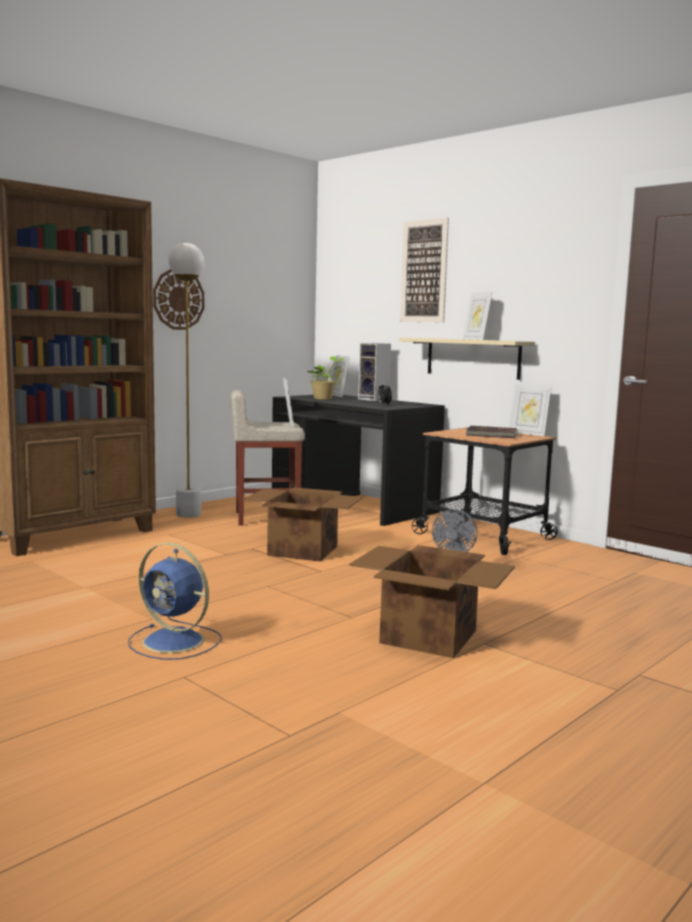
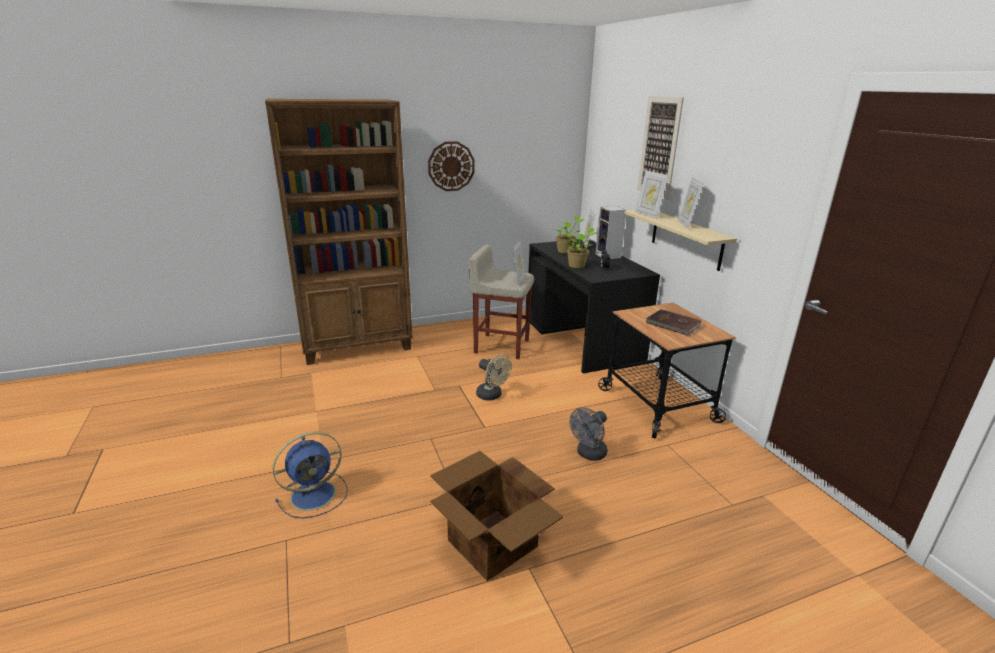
camera: 25 degrees right, 15 degrees up
(175, 642) = (315, 494): blue fan -> blue fan turned 90 degrees counterclockwise
(188, 514) = (450, 333): white floor lamp -> none
(302, 550) = (492, 396): cardboard box -> beige fan
(354, 404) = (578, 266): none -> potted plant
(527, 434) = (713, 326): picture frame -> picture frame (648, 215)

